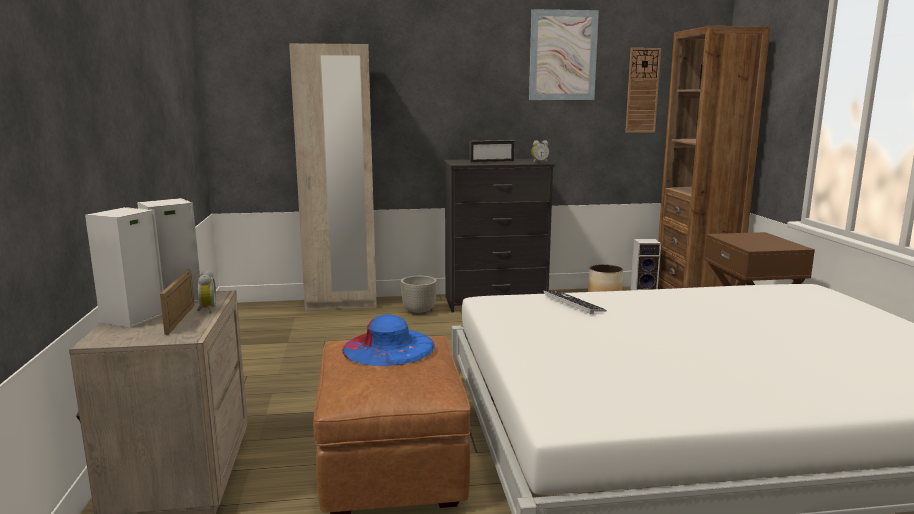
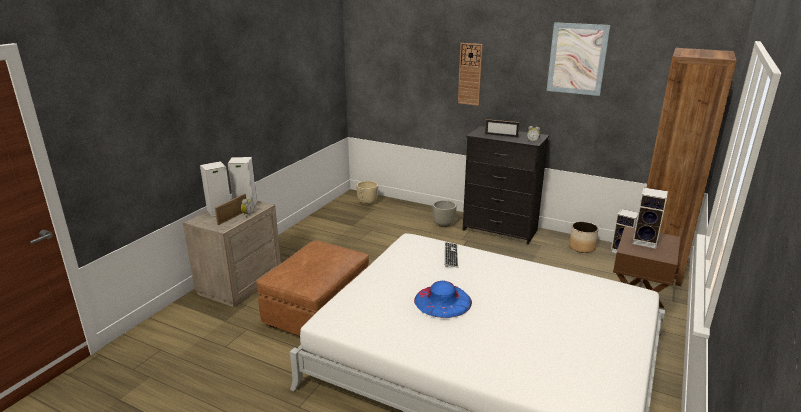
camera: 35 degrees right, 10 degrees up
(274, 313) = (367, 203): none -> beige planter
(341, 304) = (408, 207): beige wardrobe -> none
(388, 347) = (322, 254): blue hat -> blue hat (442, 301)
(642, 90) = (644, 92): wall clock -> wall clock (470, 74)
(751, 240) = (646, 242): none -> speaker

